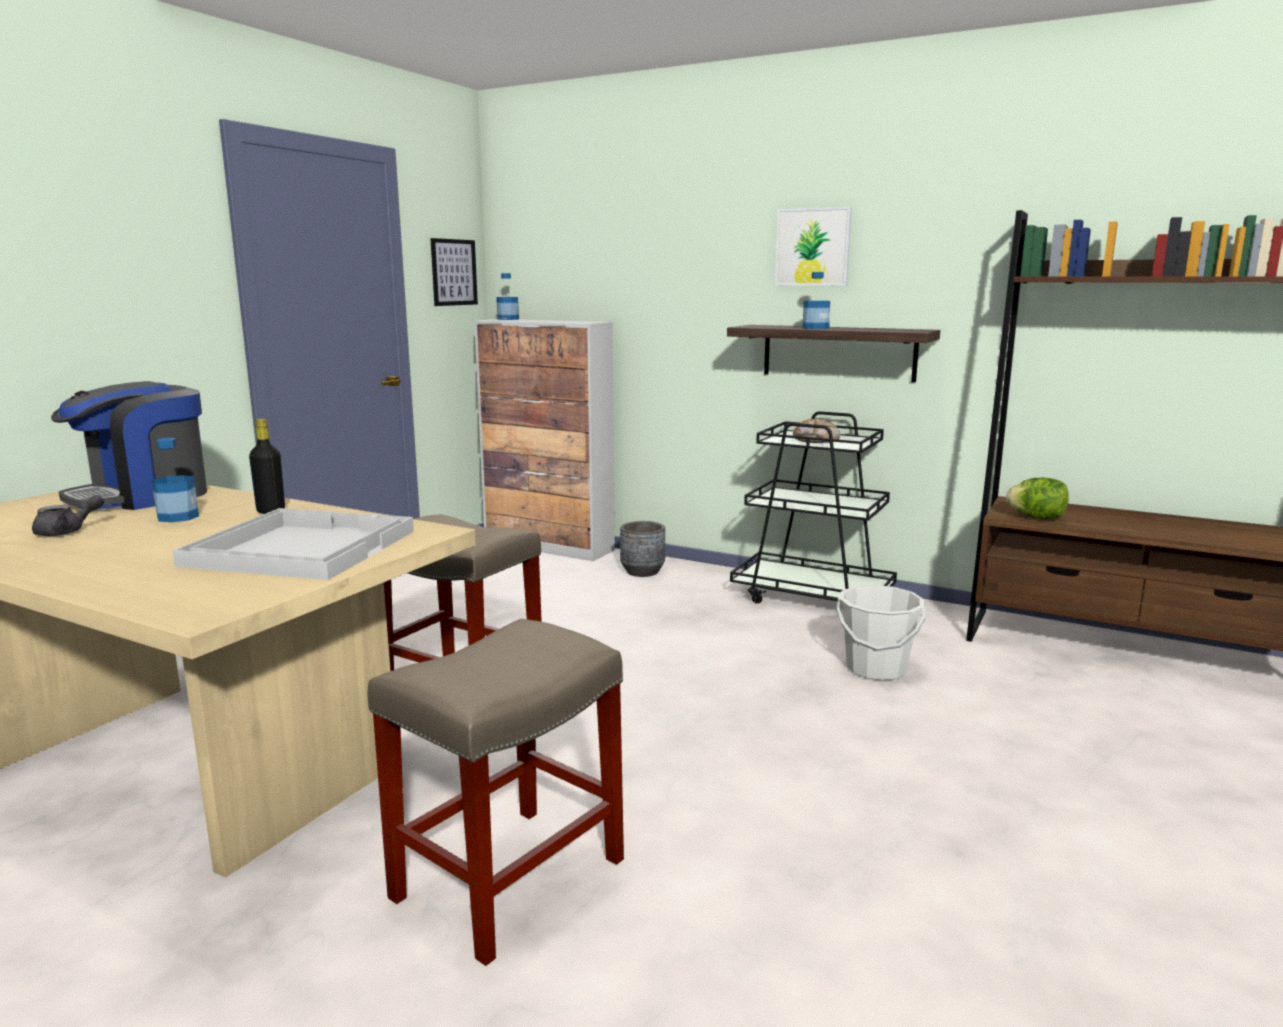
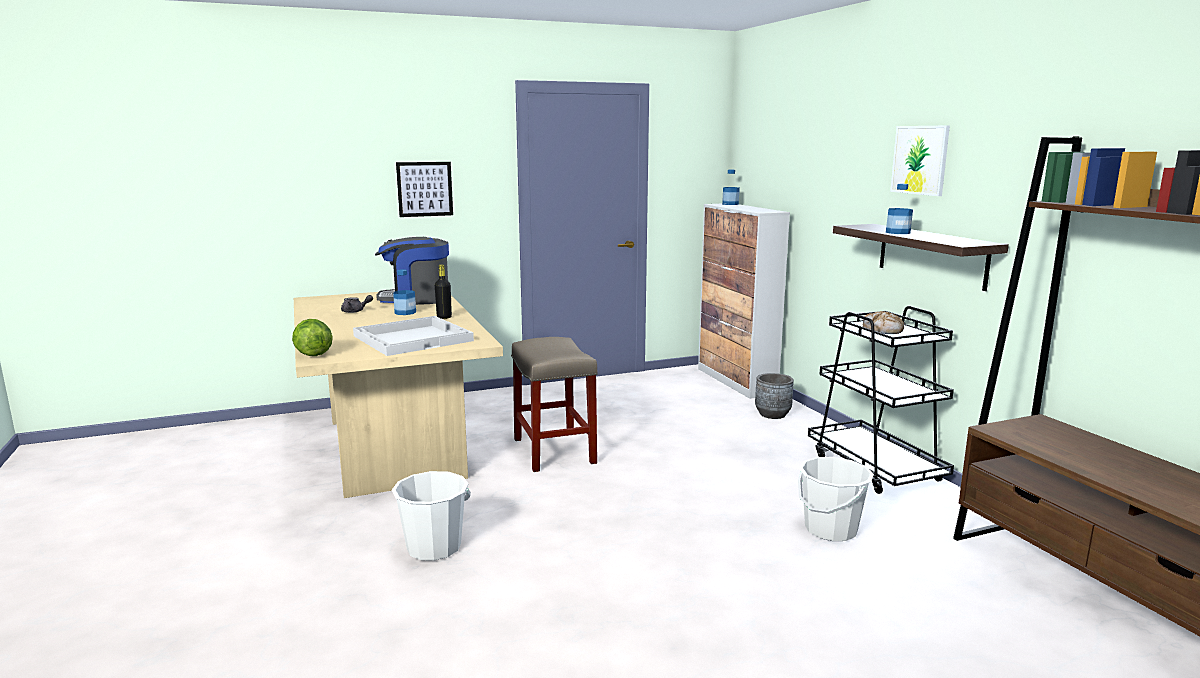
camera: 40 degrees right, 0 degrees up
(454, 272) = (696, 168): picture -> picture (424, 189)
(507, 881) = (434, 548): beige stool -> white bucket
(1037, 518) = (1022, 439): lettuce -> lettuce (313, 354)

